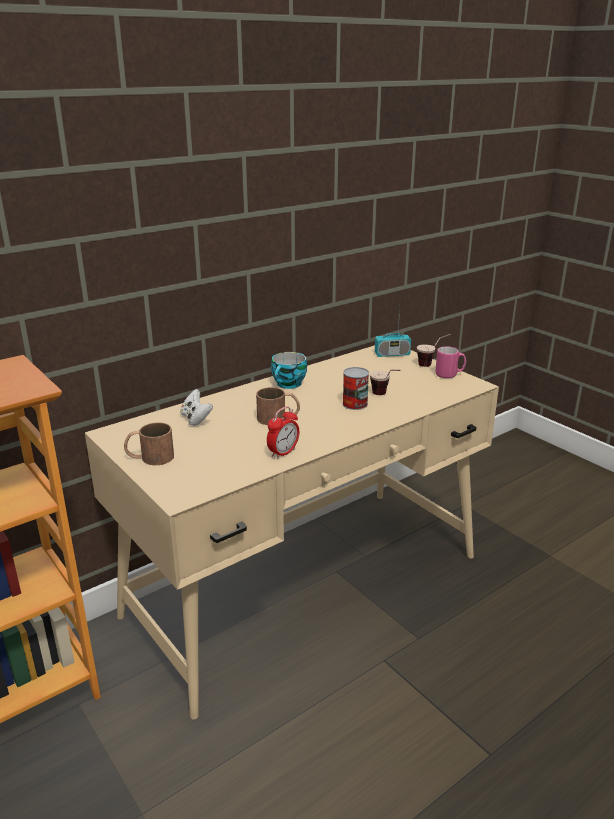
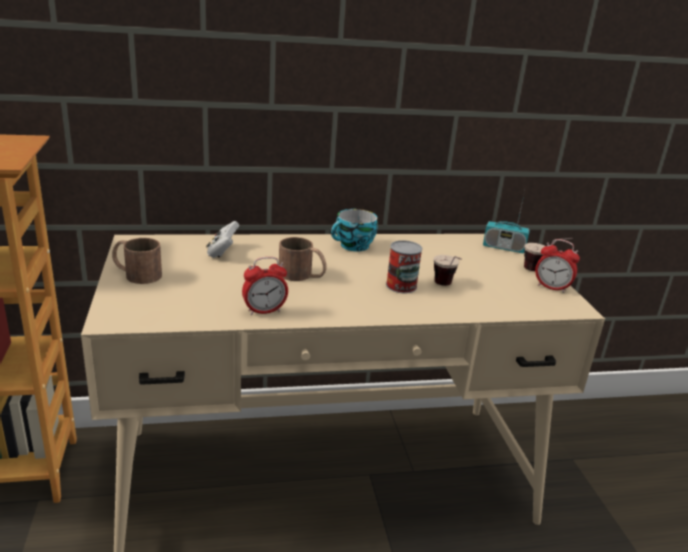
camera: 25 degrees right, 0 degrees up
(449, 375) = (551, 288): pink mug -> alarm clock

